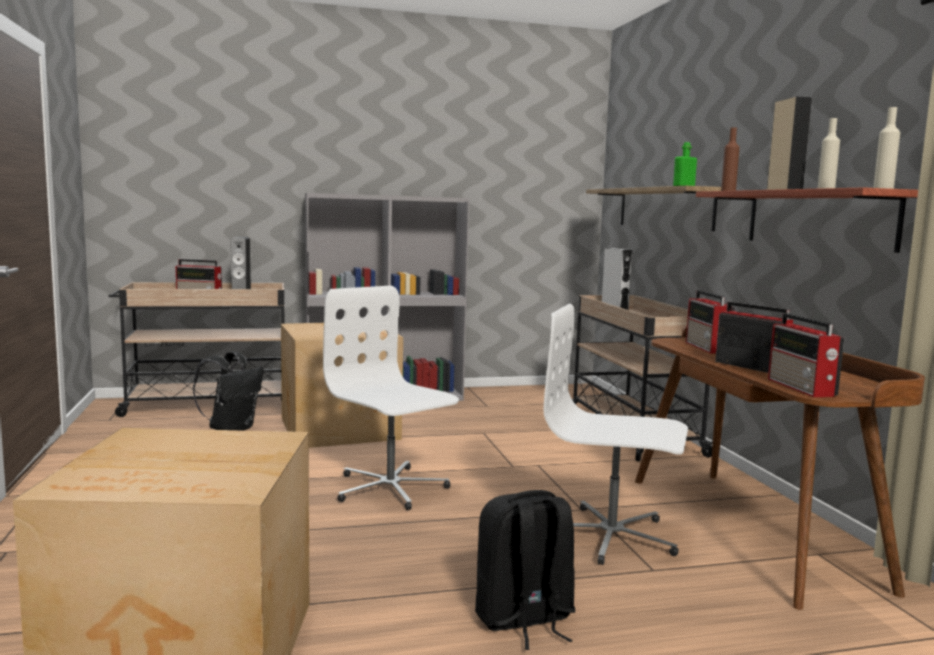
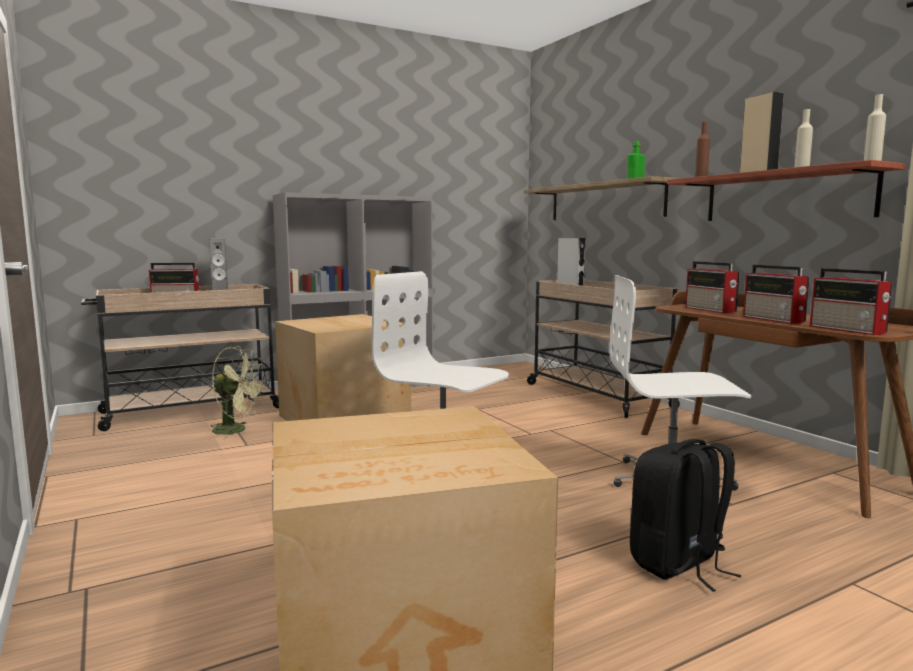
camera: 15 degrees left, 0 degrees up
(231, 429) = (237, 430): black backpack -> green fan
(748, 367) = (774, 319): radio -> radio turned 150 degrees counterclockwise

